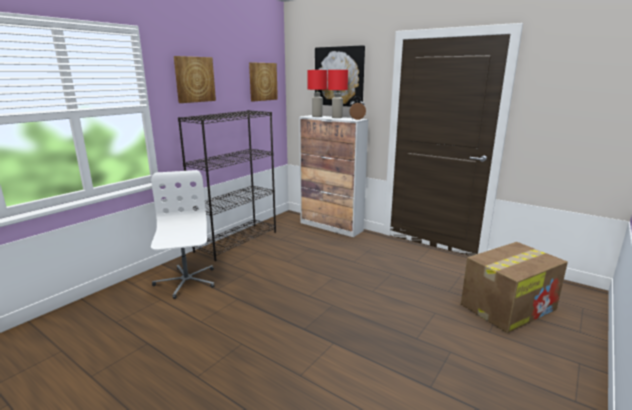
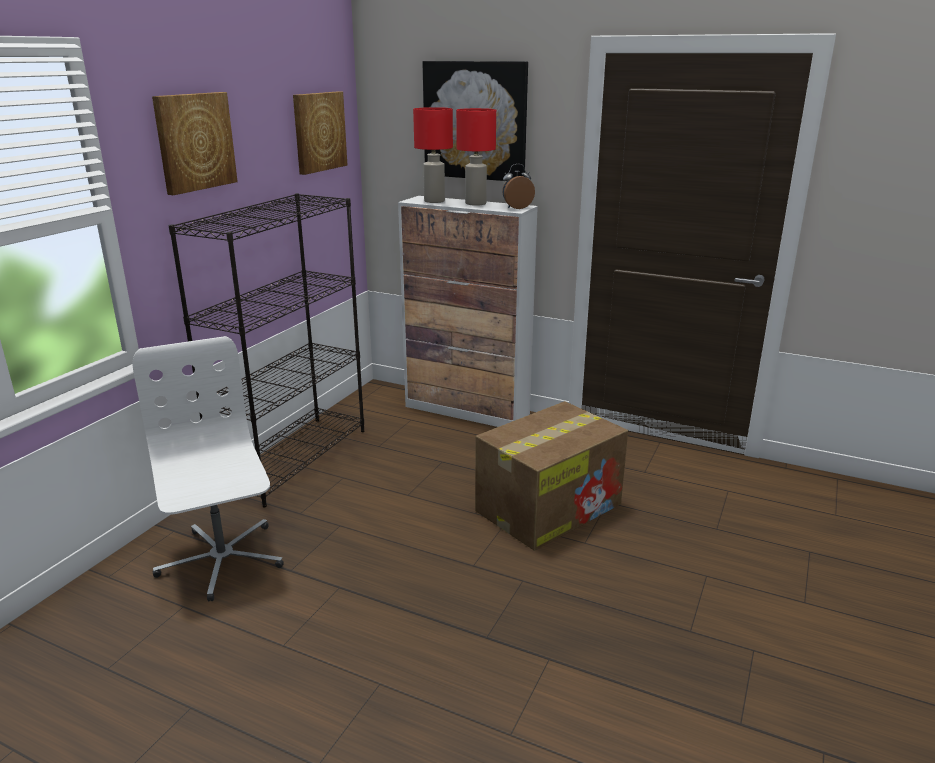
camera: 10 degrees left, 5 degrees up
(508, 306) = (822, 548): cardboard box -> cardboard box (549, 507)

